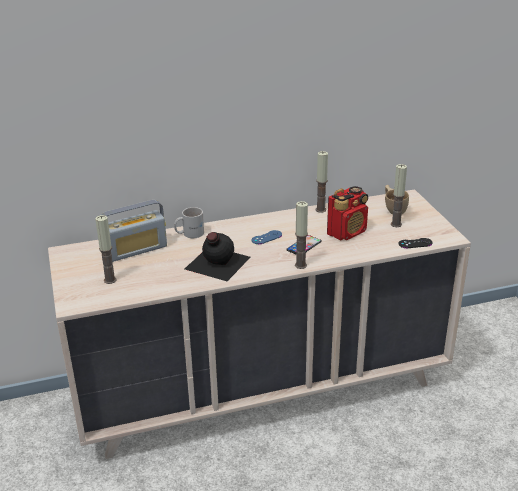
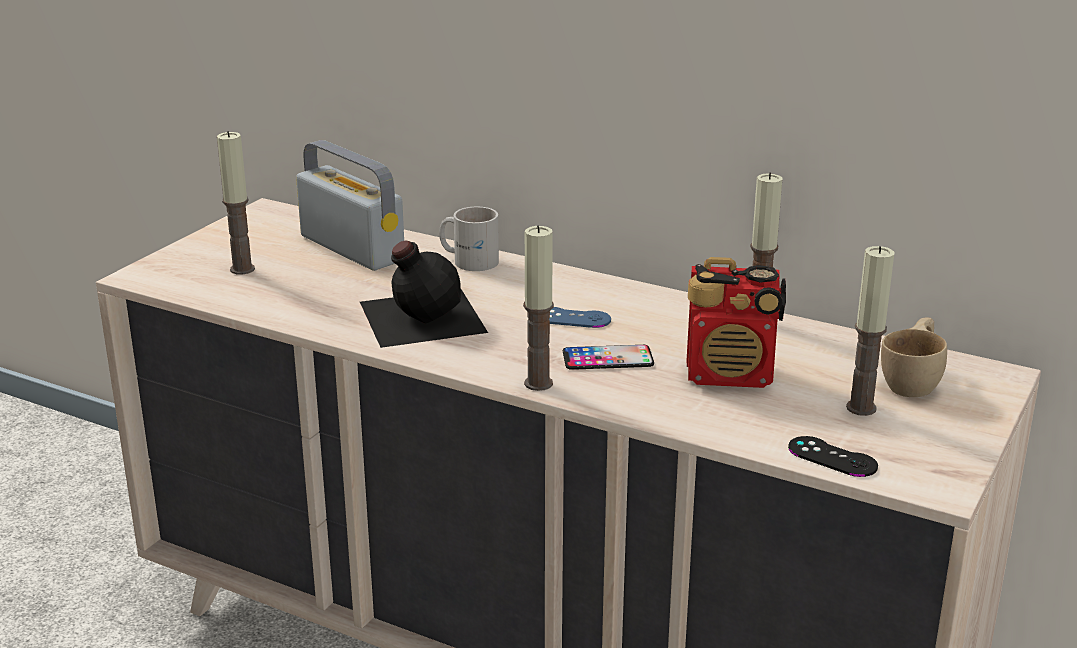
camera: 45 degrees right, 5 degrees down
(135, 250) = (351, 248): radio -> radio turned 150 degrees counterclockwise

